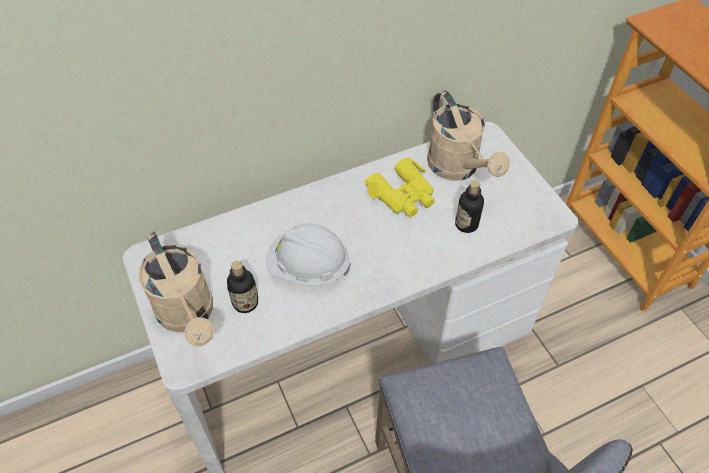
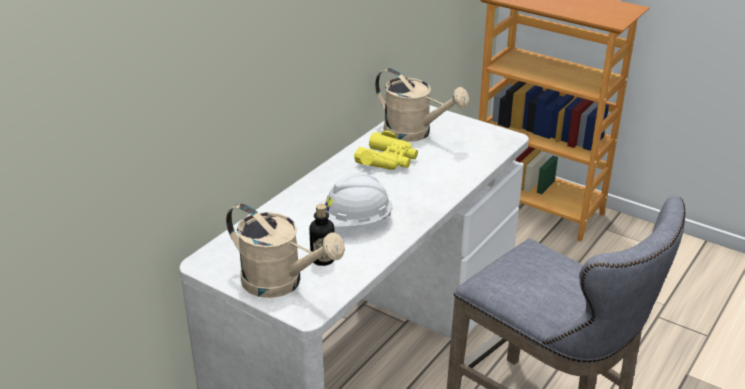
camera: 30 degrees left, 20 degrees down
(466, 224) = (451, 161): bottle -> none

